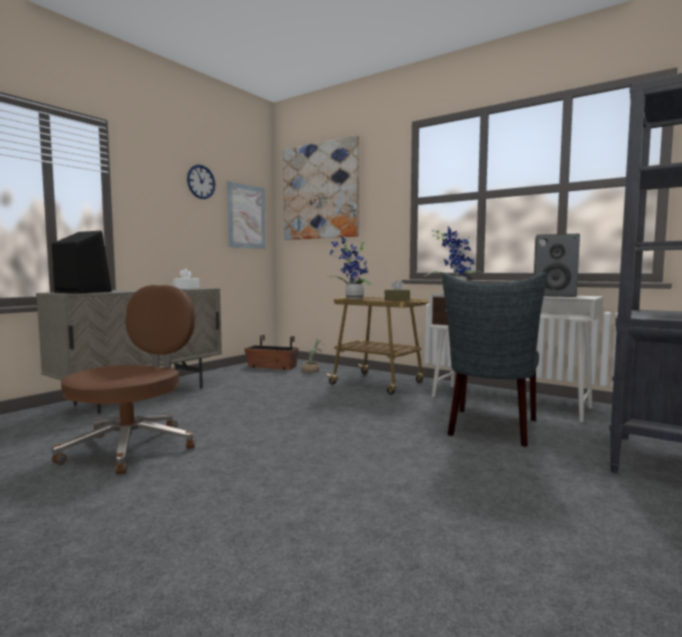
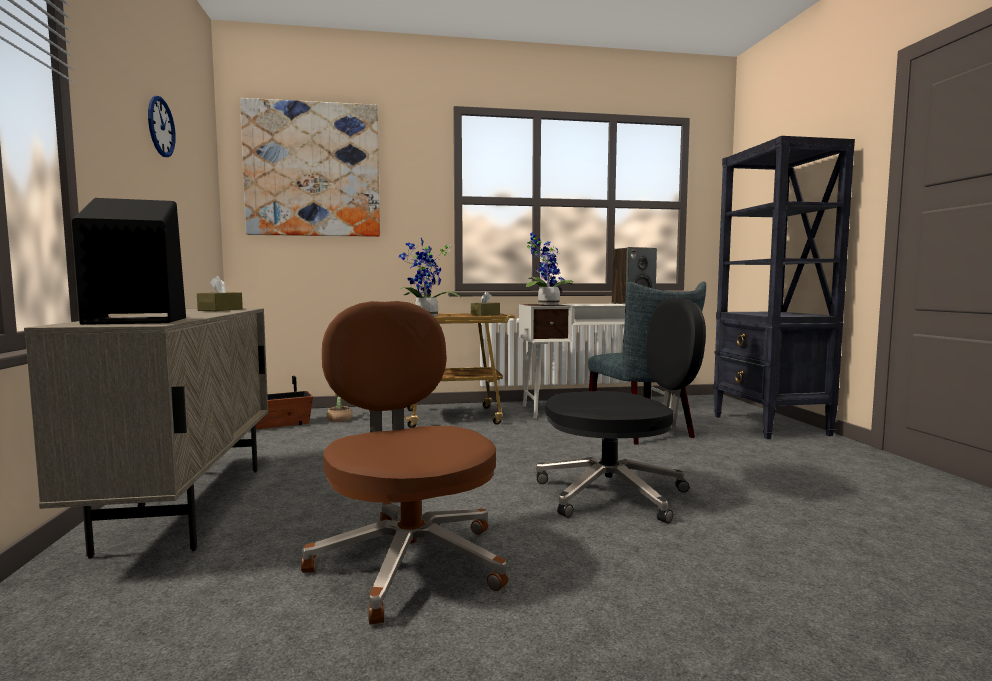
camera: 45 degrees left, 0 degrees up
(186, 288) = (220, 310): white tissue box -> brown tissue box
(246, 216) = (200, 193): picture -> none
(317, 459) = (615, 494): none -> black office chair

